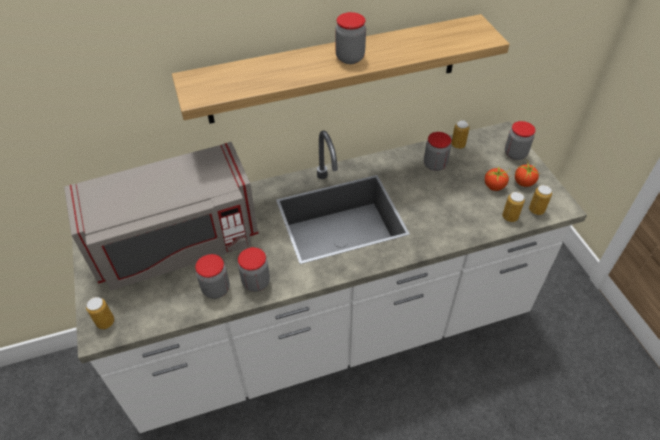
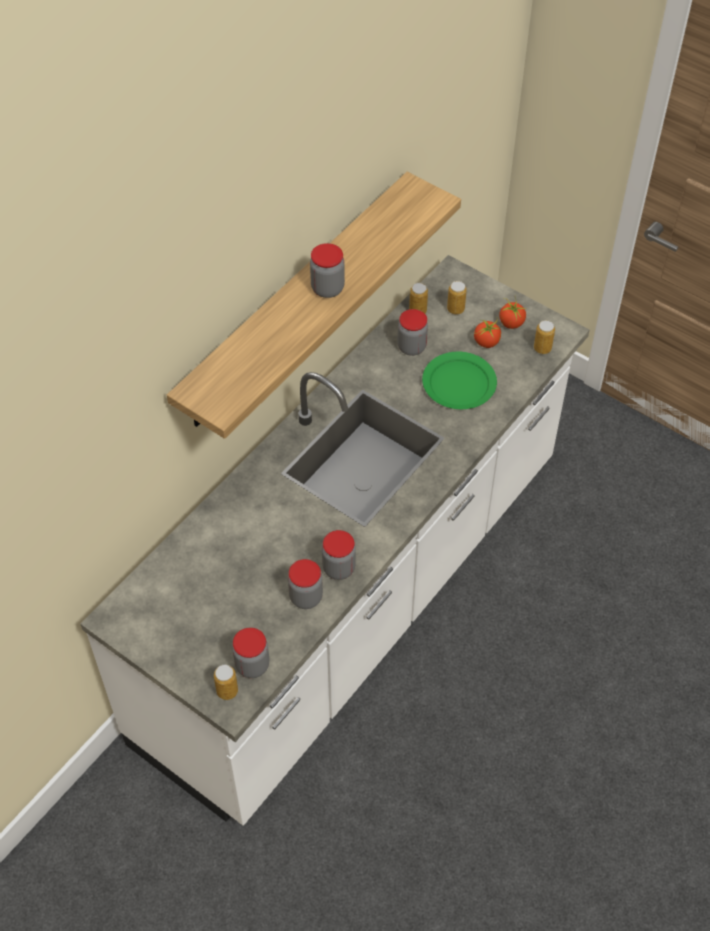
camera: 35 degrees left, 5 degrees up
(176, 244) = (221, 577): grey microwave -> none
(451, 203) = (459, 383): none -> green plate
(510, 217) = (523, 369): can -> can (455, 309)
(515, 154) = (481, 293): jar -> jar (252, 665)

